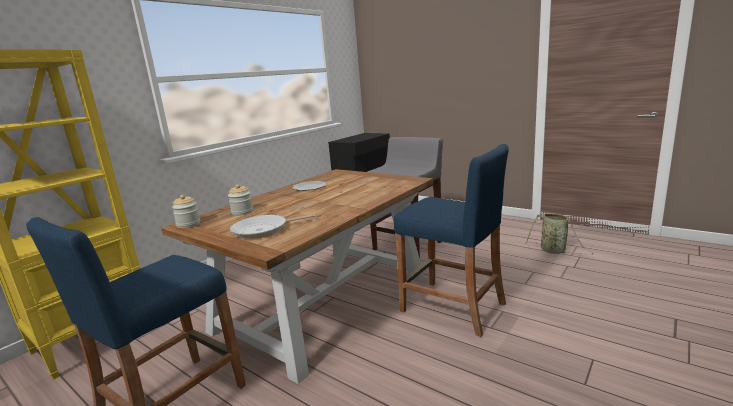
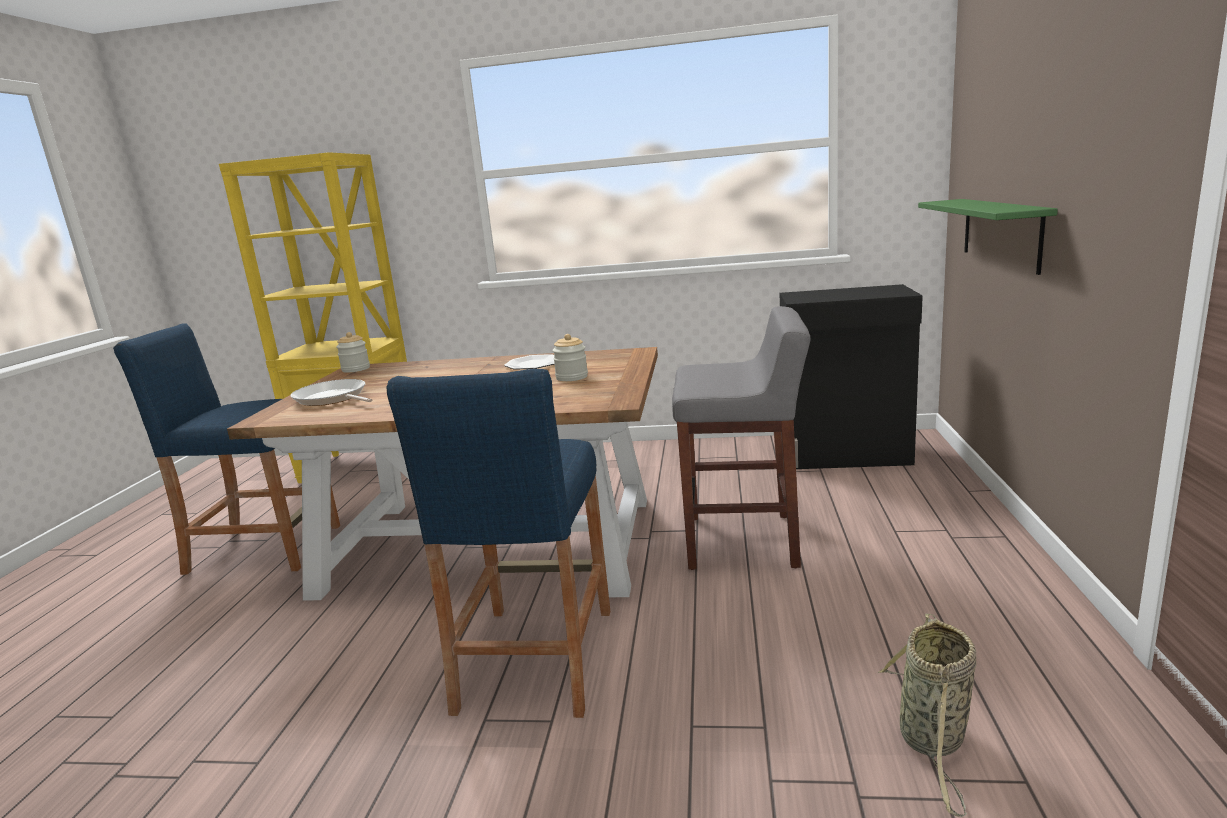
camera: 60 degrees right, 0 degrees up
(242, 212) = (403, 372): jar -> jar (572, 377)
(416, 104) = (1000, 232): none -> green shelf

